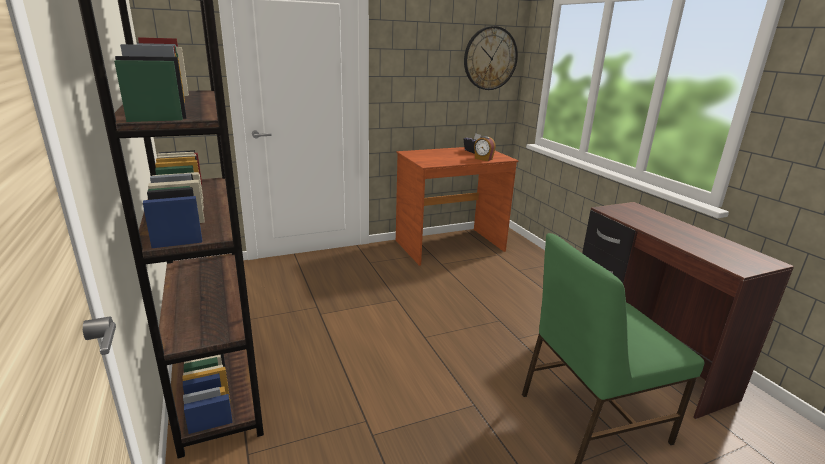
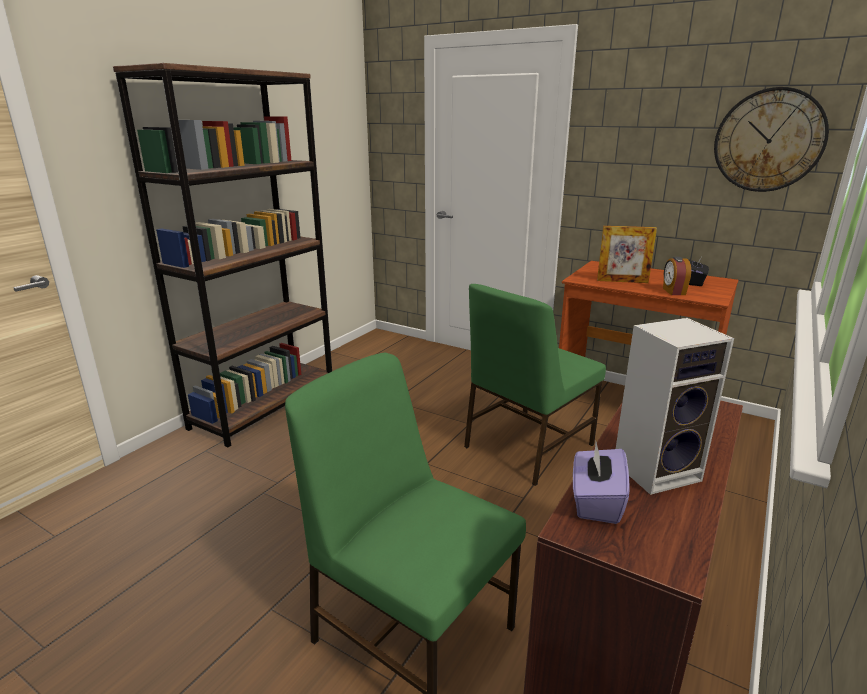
camera: 55 degrees right, 0 degrees up
(449, 159) = (622, 281): none -> picture frame
(449, 293) = (526, 446): none -> green chair
(690, 236) = (658, 470): none -> speaker
(716, 257) = (596, 502): none -> purple tissue box

